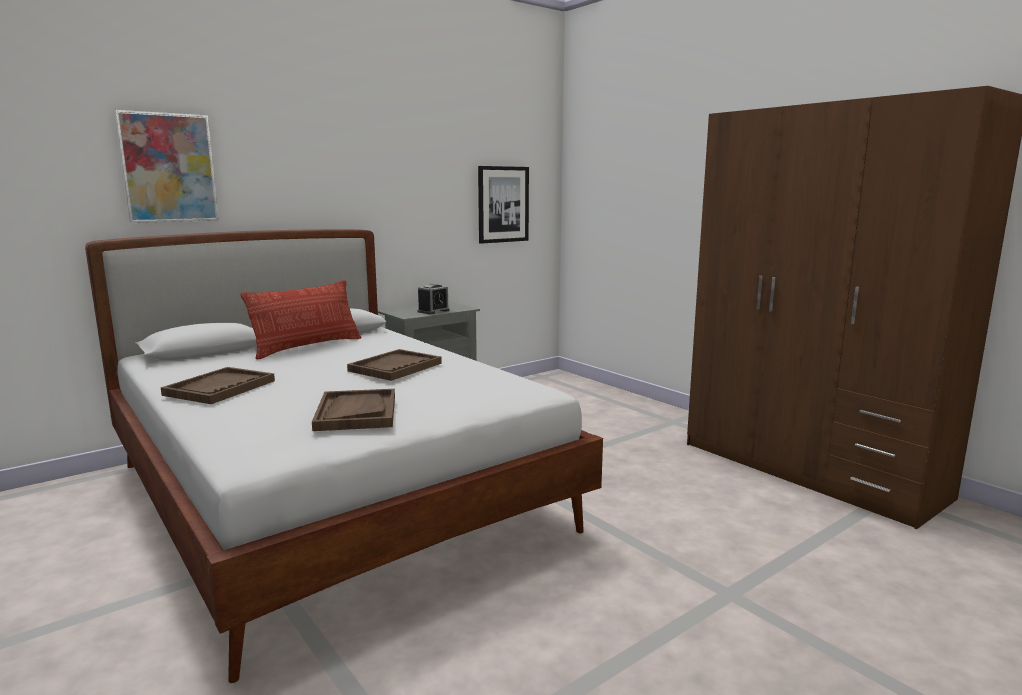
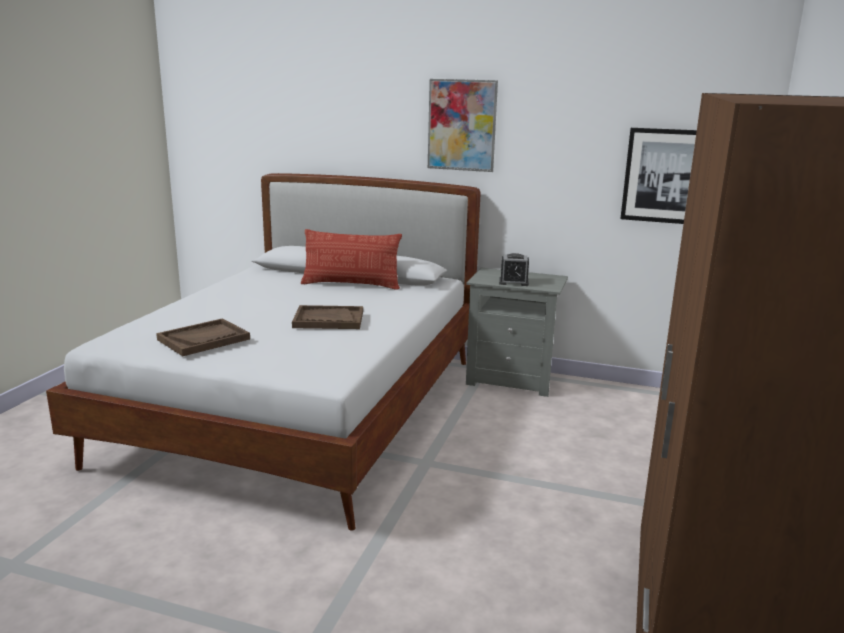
camera: 55 degrees right, 5 degrees up
(169, 168) = (323, 122): picture -> picture (462, 125)
(220, 388) = (223, 296): brown tray -> none

